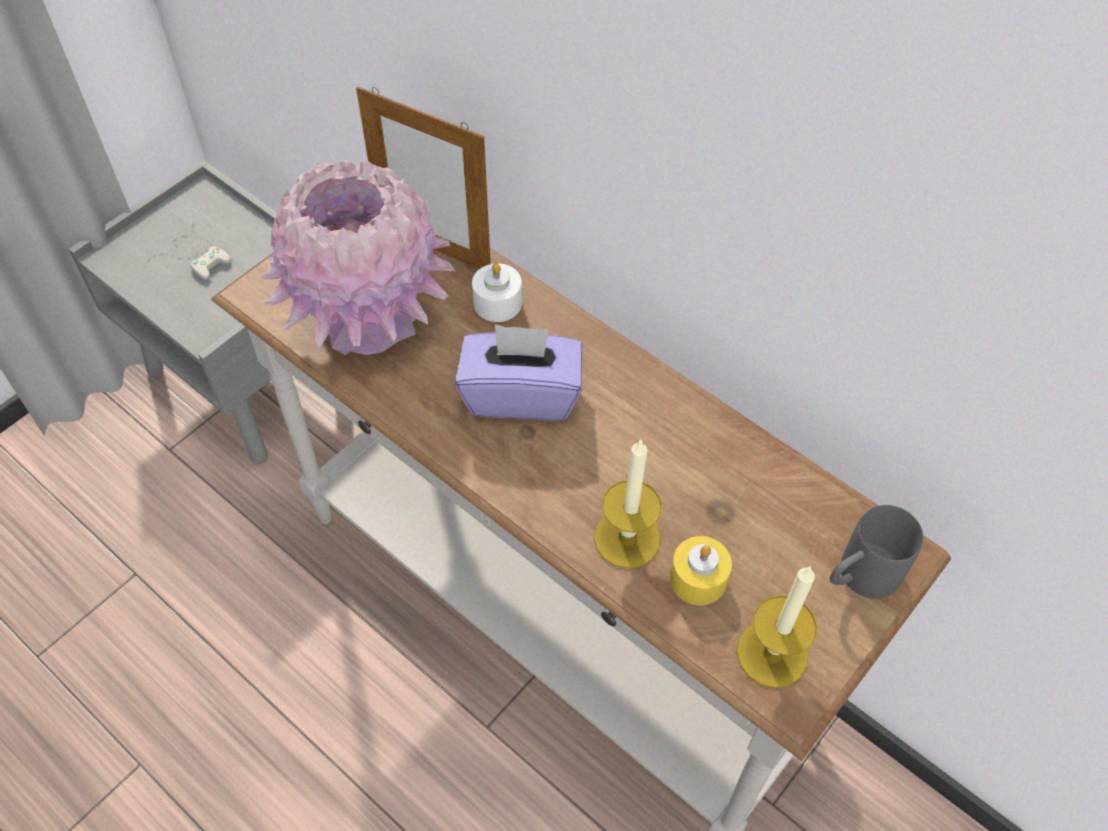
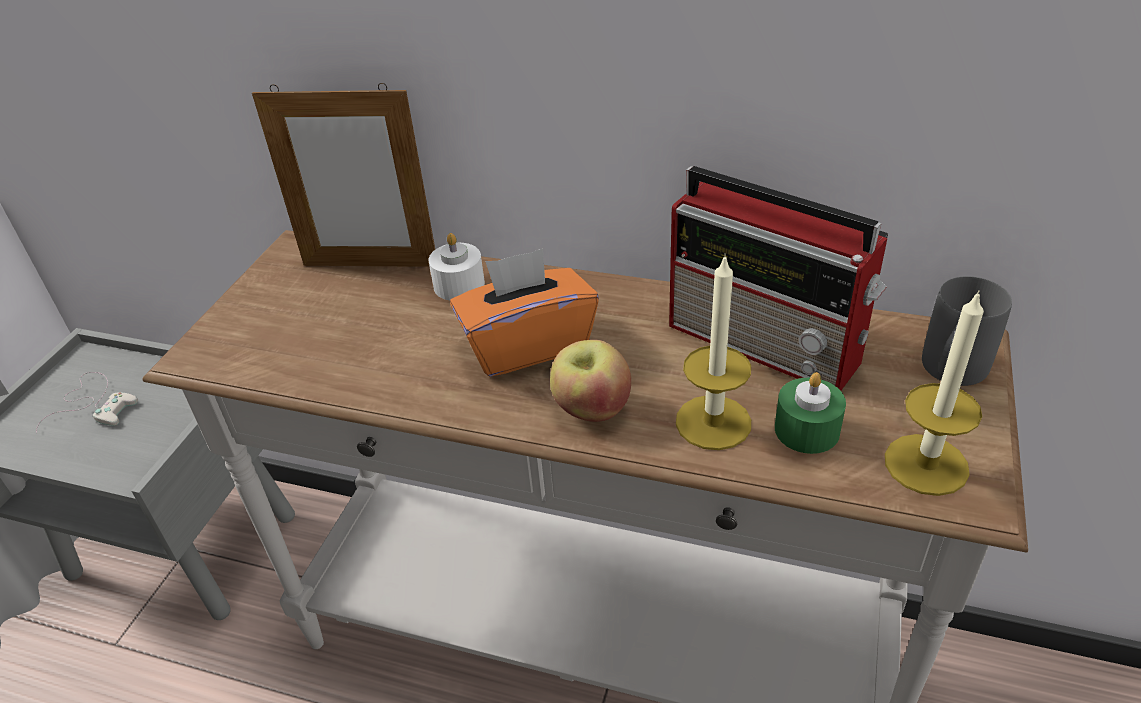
camera: 20 degrees left, 15 degrees down
(369, 321) = (333, 339): pink vase -> none
(521, 394) = (527, 345): purple tissue box -> orange tissue box
(538, 482) = (591, 409): none -> apple
(698, 579) = (807, 430): yellow candle -> green candle
(723, 480) = (768, 344): none -> radio

